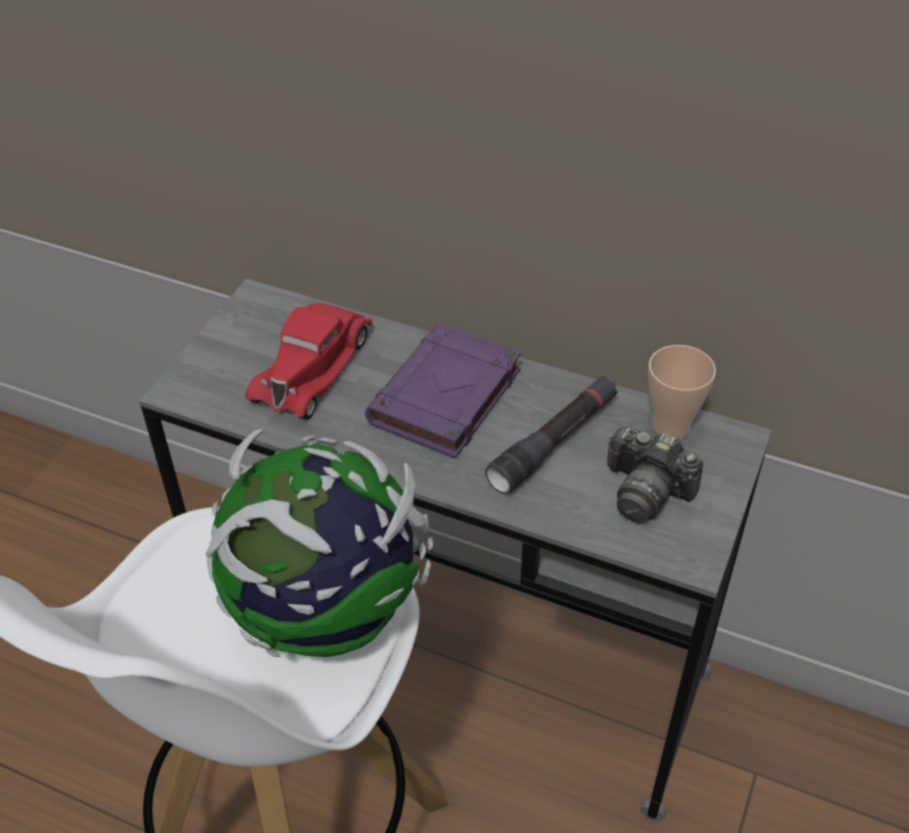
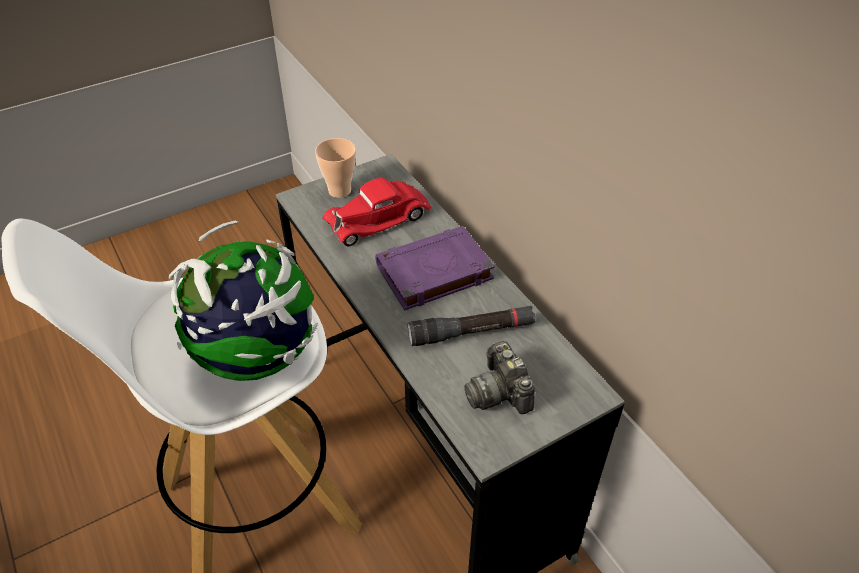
camera: 35 degrees right, 0 degrees up
(671, 426) = (556, 362): cup -> cup (339, 191)

